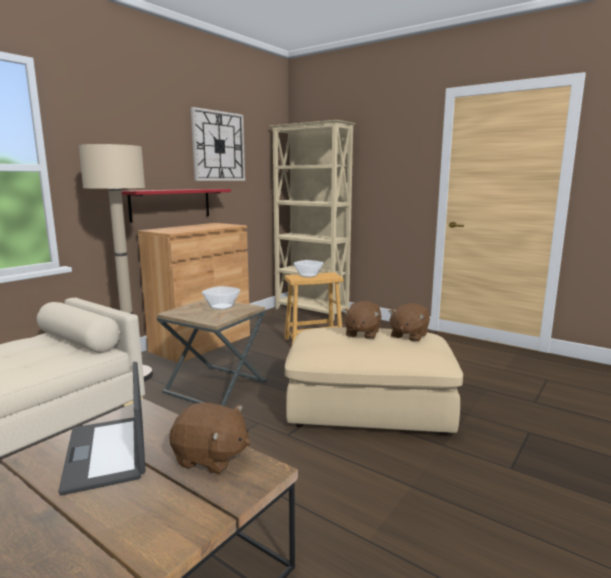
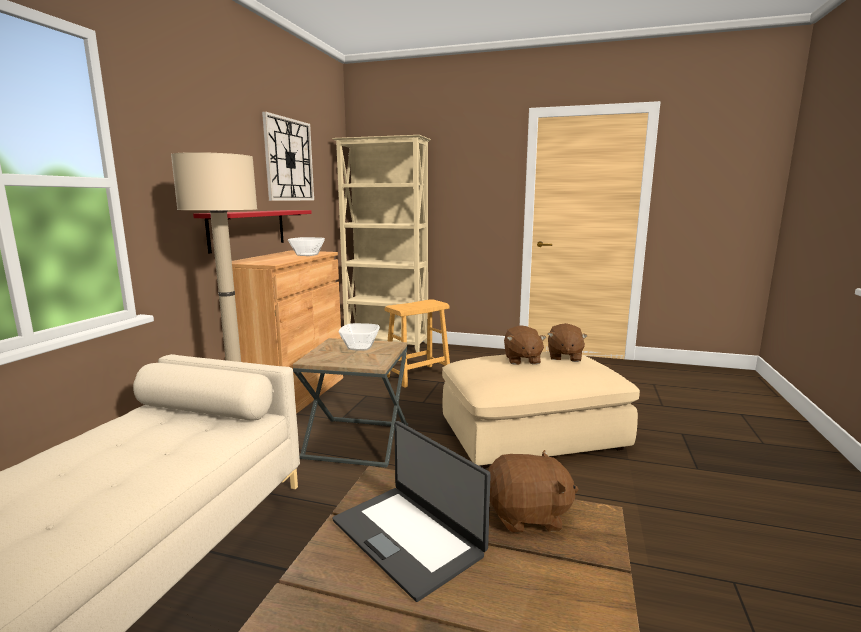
camera: 20 degrees left, 0 degrees up
(308, 275) = (411, 304): bowl -> bowl (307, 255)

